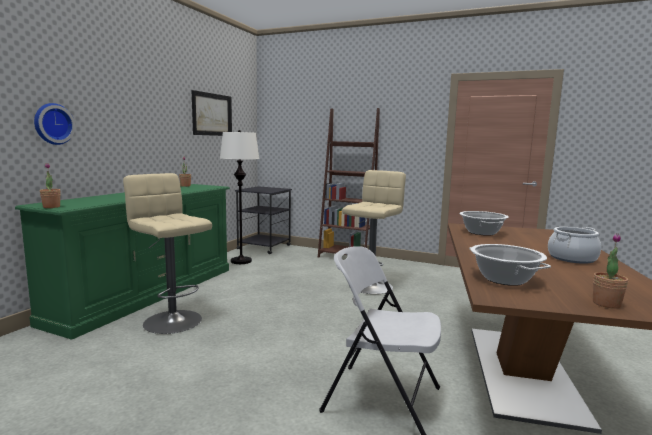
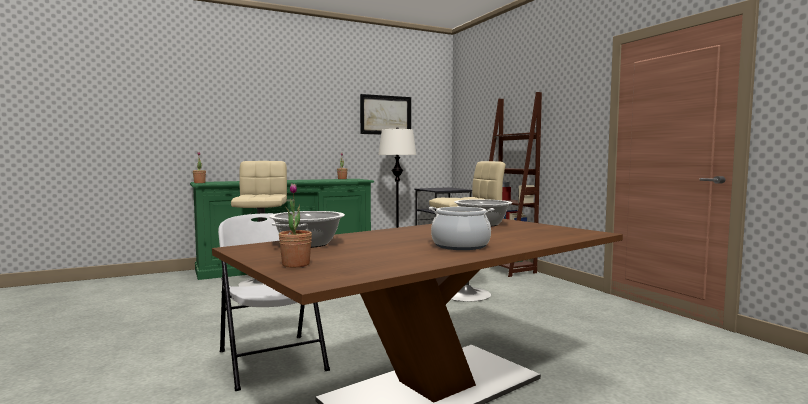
camera: 40 degrees right, 5 degrees down
(52, 124) = (223, 126): wall clock -> none

